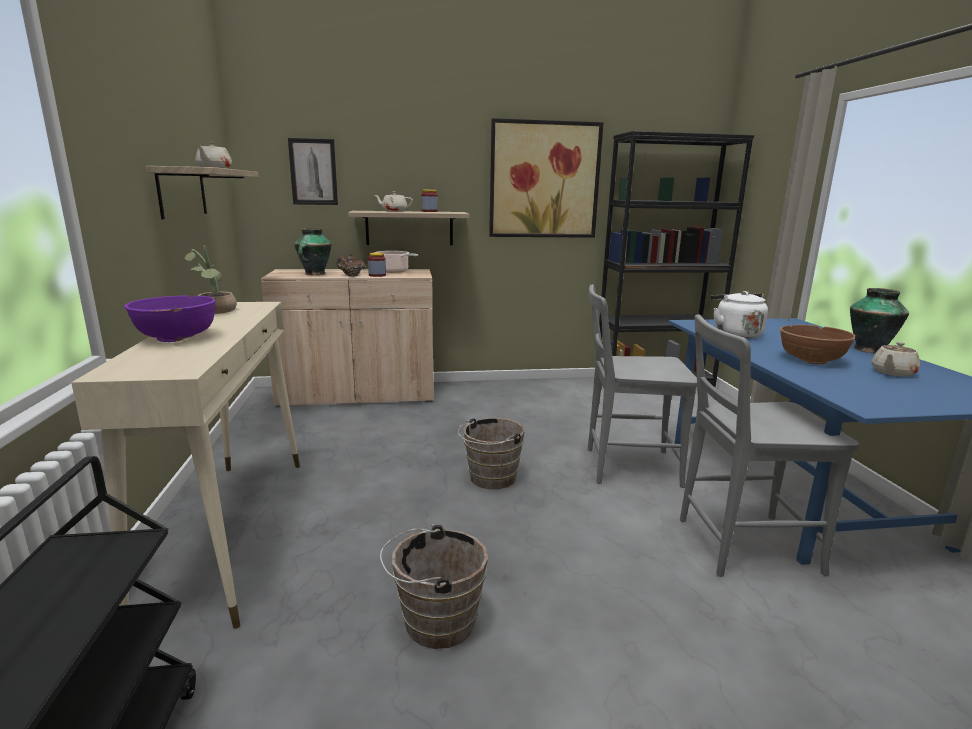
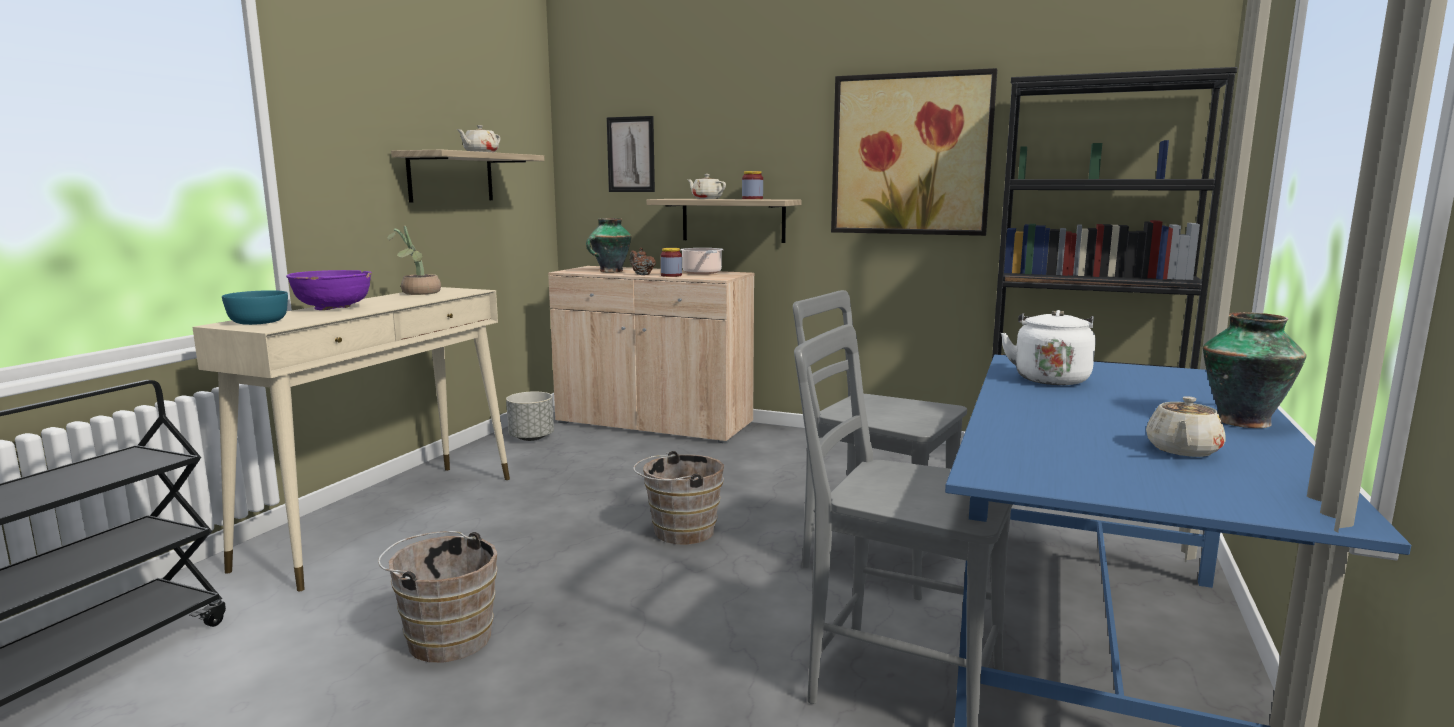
camera: 30 degrees right, 5 degrees down
(144, 365) = (259, 322): none -> turquoise bowl
(269, 425) = (531, 437): none -> grey planter
(811, 360) = (1079, 419): brown bowl -> none
(892, 372) = (1182, 450): beige teapot -> beige teapot turned 45 degrees counterclockwise

